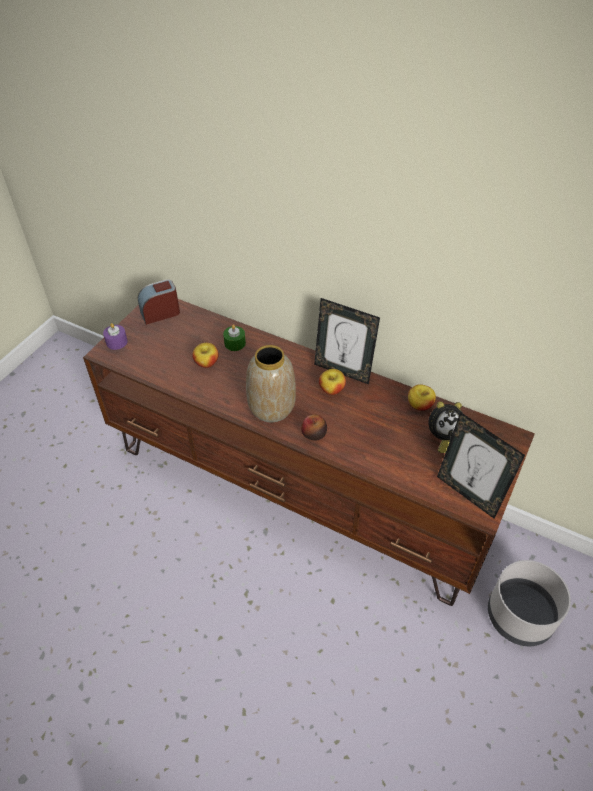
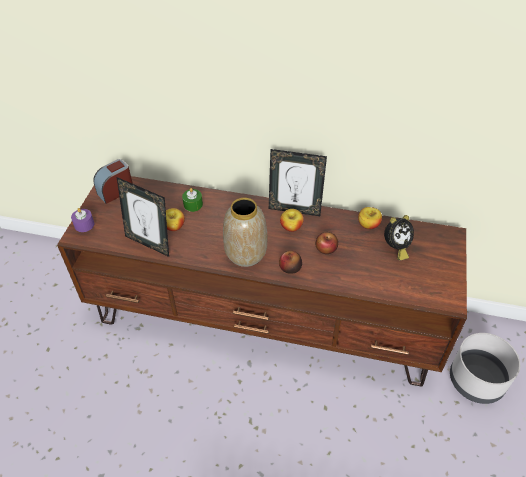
camera: 15 degrees left, 0 degrees up
(361, 421) = (326, 249): none -> apple
(468, 493) = (433, 289): picture frame -> picture frame (149, 243)

